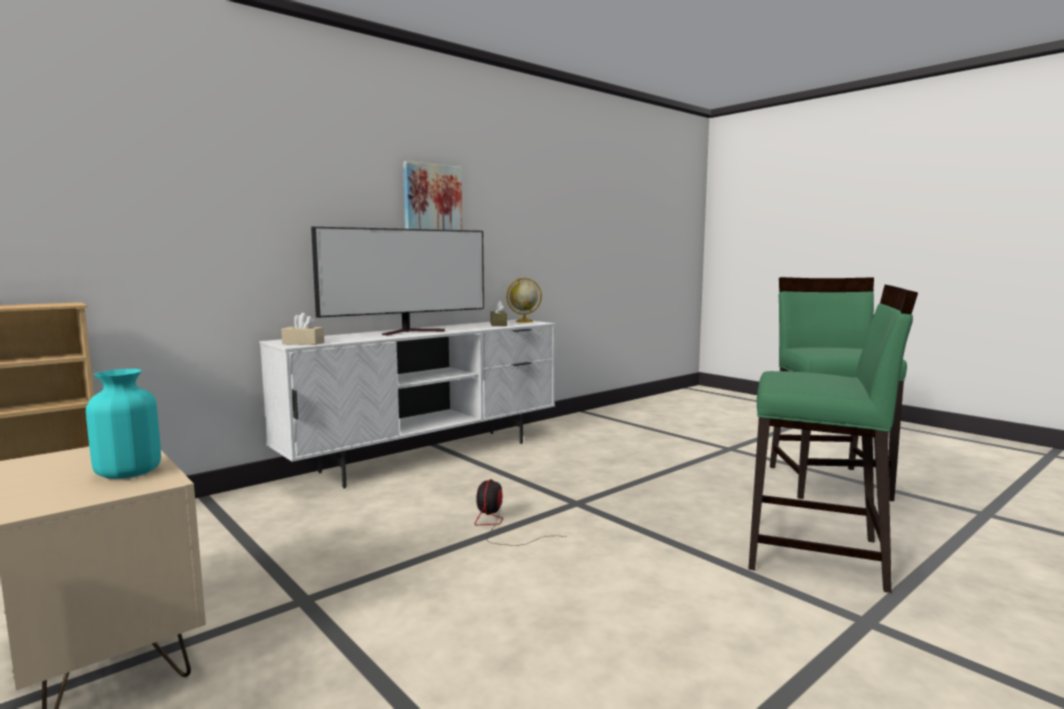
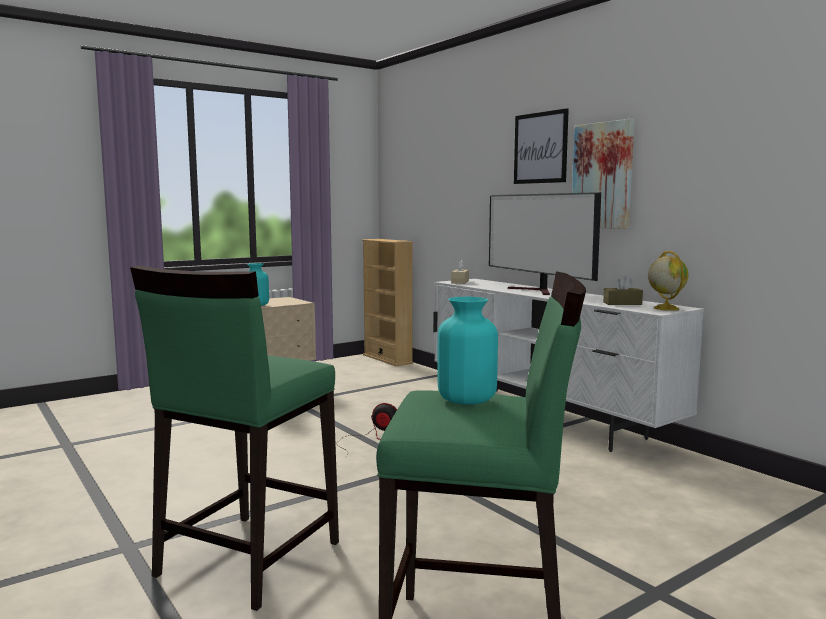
camera: 95 degrees right, 0 degrees up
(356, 176) = (540, 148): none -> picture
(826, 349) = (466, 399): none -> turquoise vase

